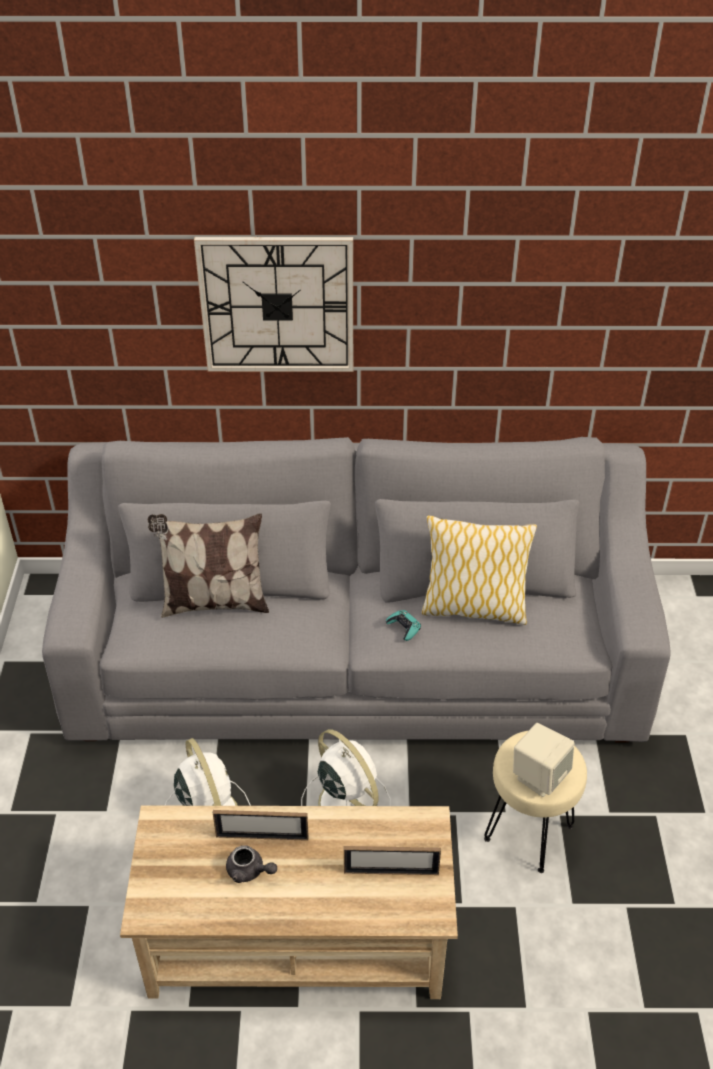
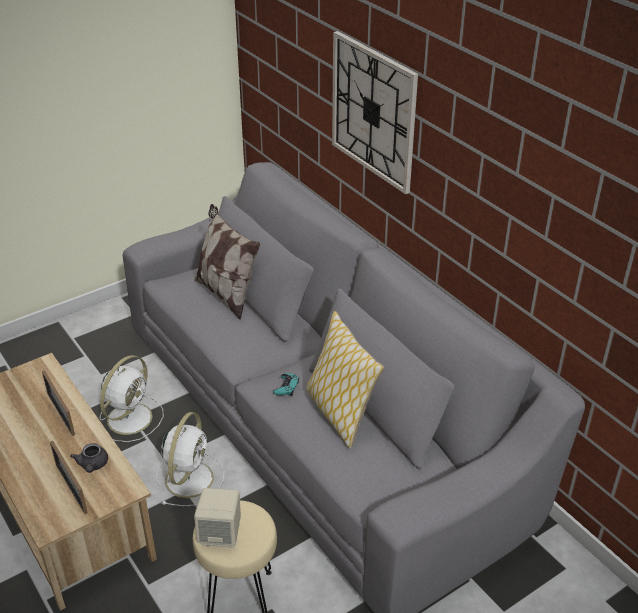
camera: 55 degrees right, 5 degrees down
(249, 871) = (30, 421): grey teapot -> grey teapot (92, 465)

